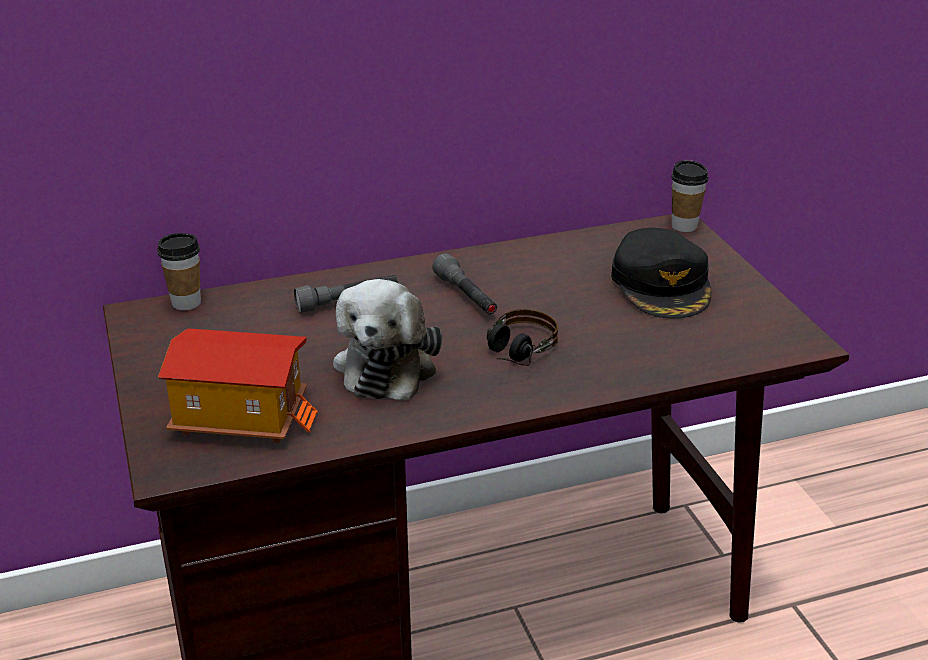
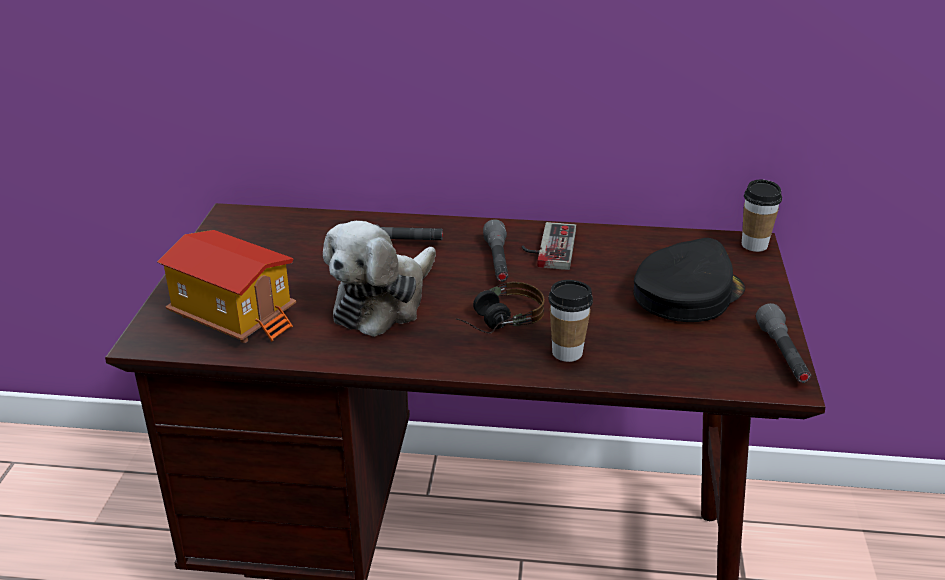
camera: 25 degrees right, 0 degrees up
(186, 303) = (274, 215): cup -> cup (567, 353)
(501, 271) = (547, 247): none -> game controller
(662, 284) = (686, 293): black cap -> black cap turned 150 degrees counterclockwise
(784, 319) = (783, 355): none -> grey flashlight

